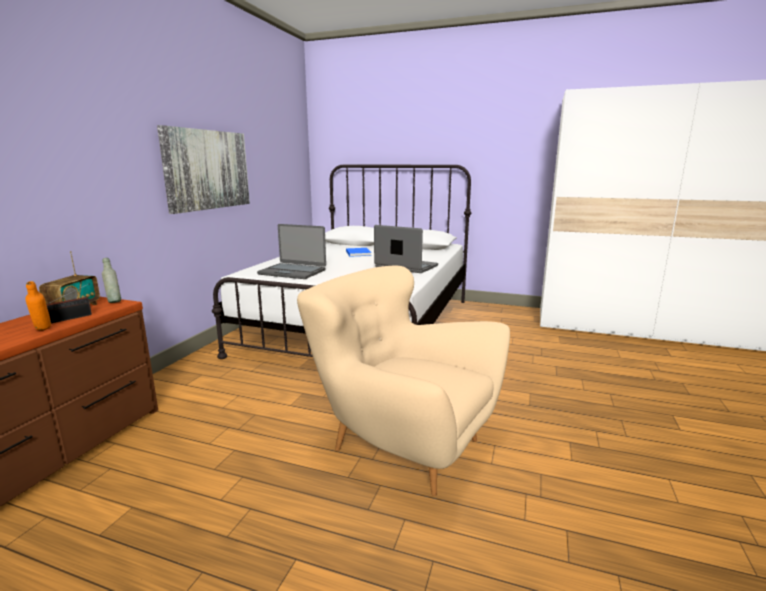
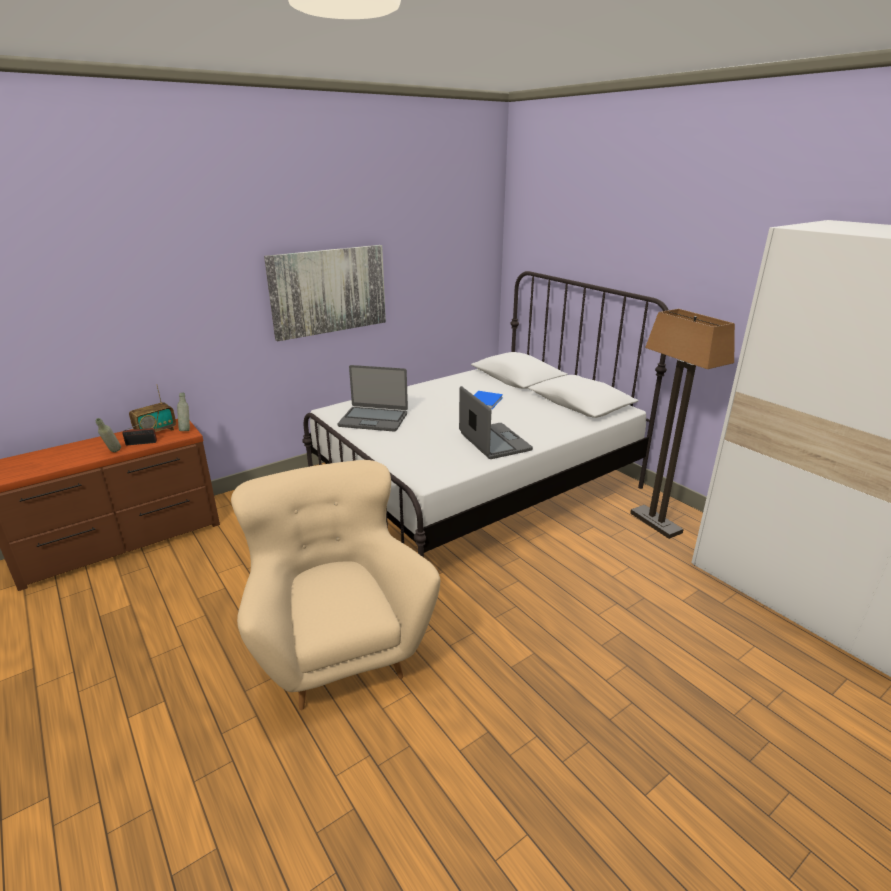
camera: 35 degrees right, 10 degrees up
(43, 330) = (113, 453): orange bottle -> grey bottle
(293, 272) = (373, 419): laptop -> laptop turned 45 degrees counterclockwise
(495, 315) = (656, 523): none -> floor lamp

